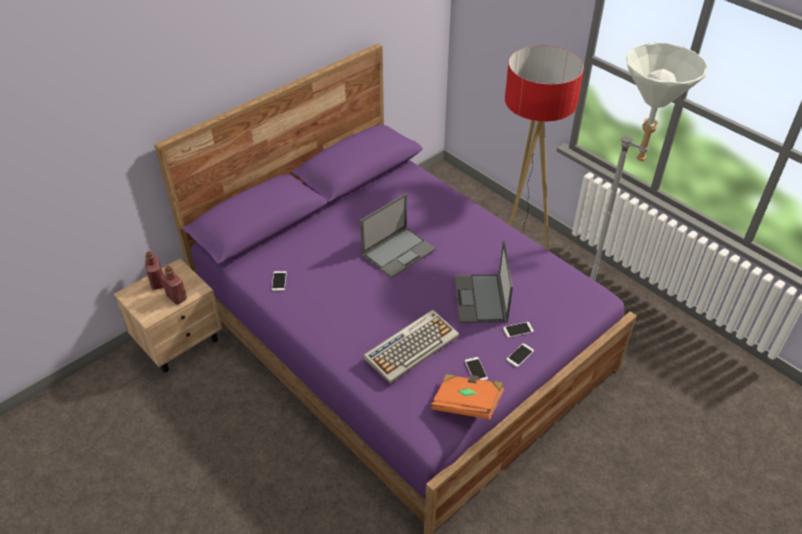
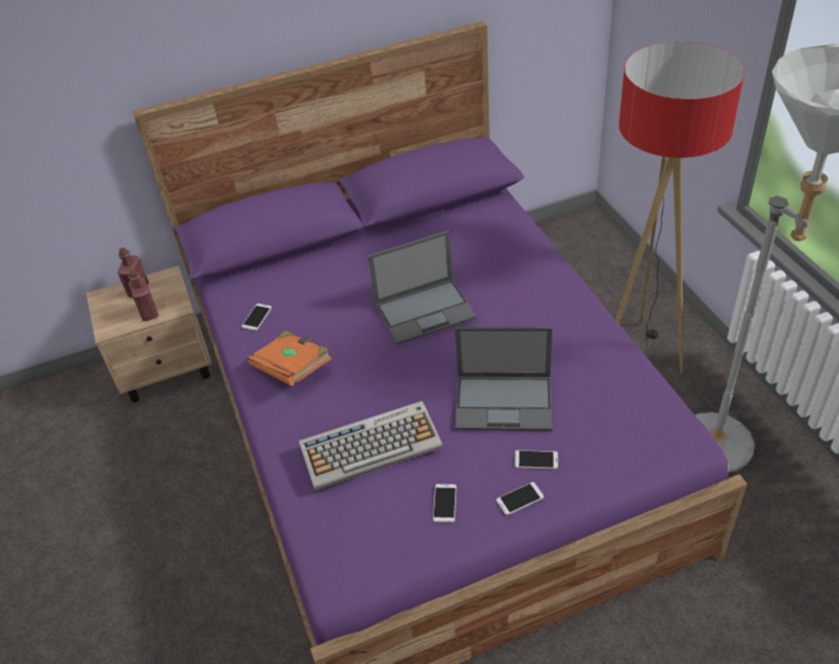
camera: 25 degrees right, 0 degrees up
(467, 404) = (404, 550): orange book -> orange book (293, 368)
(481, 299) = (505, 402): laptop -> laptop turned 105 degrees counterclockwise

